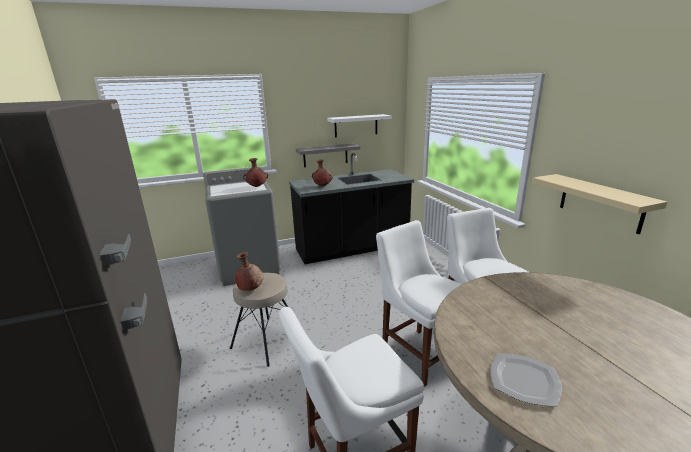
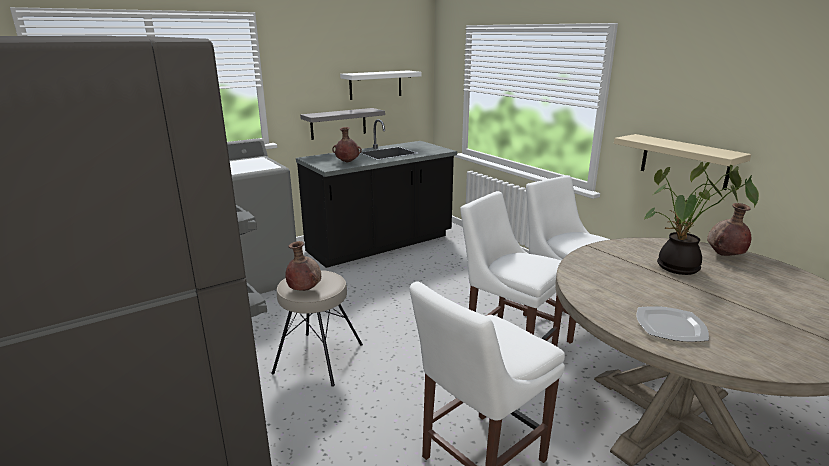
camera: 15 degrees left, 0 degrees up
(256, 187) = (264, 165): brown vase -> brown vase (724, 255)
(565, 313) = (678, 269): none -> potted plant

